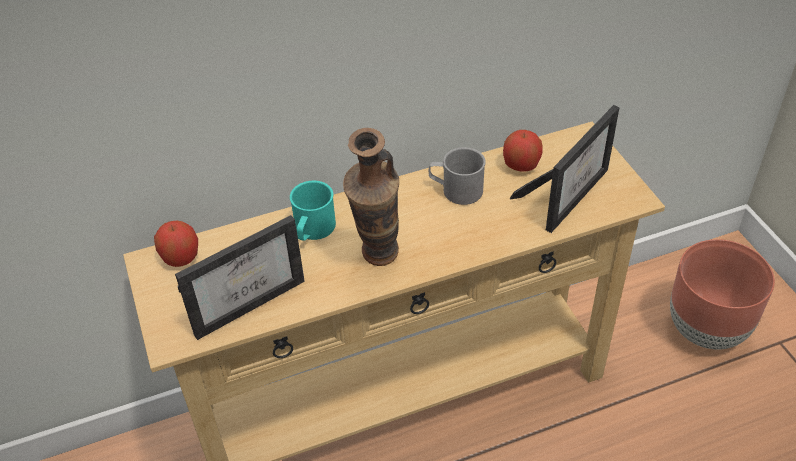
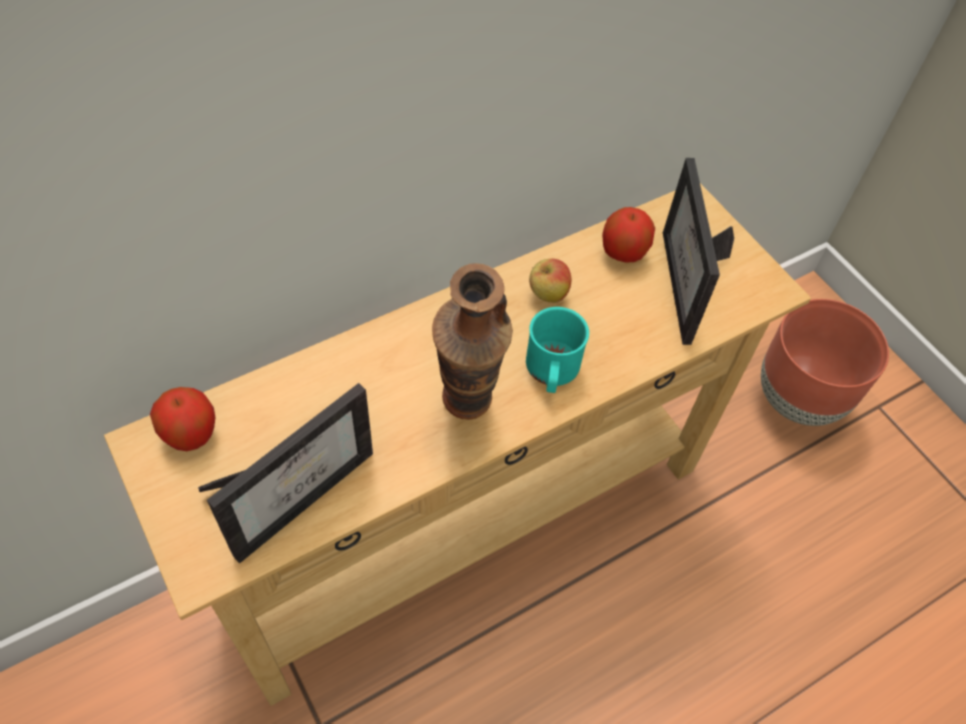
camera: 15 degrees left, 10 degrees up
(312, 230) = (368, 373): turquoise mug -> turquoise mug (552, 371)
(456, 190) = (547, 295): grey mug -> apple
(568, 193) = (691, 289): picture frame -> picture frame turned 150 degrees clockwise

